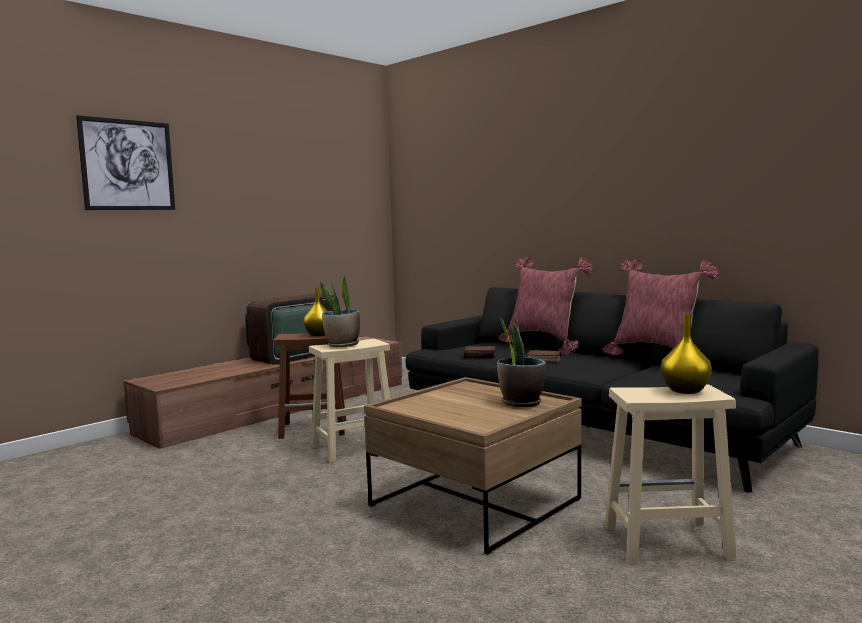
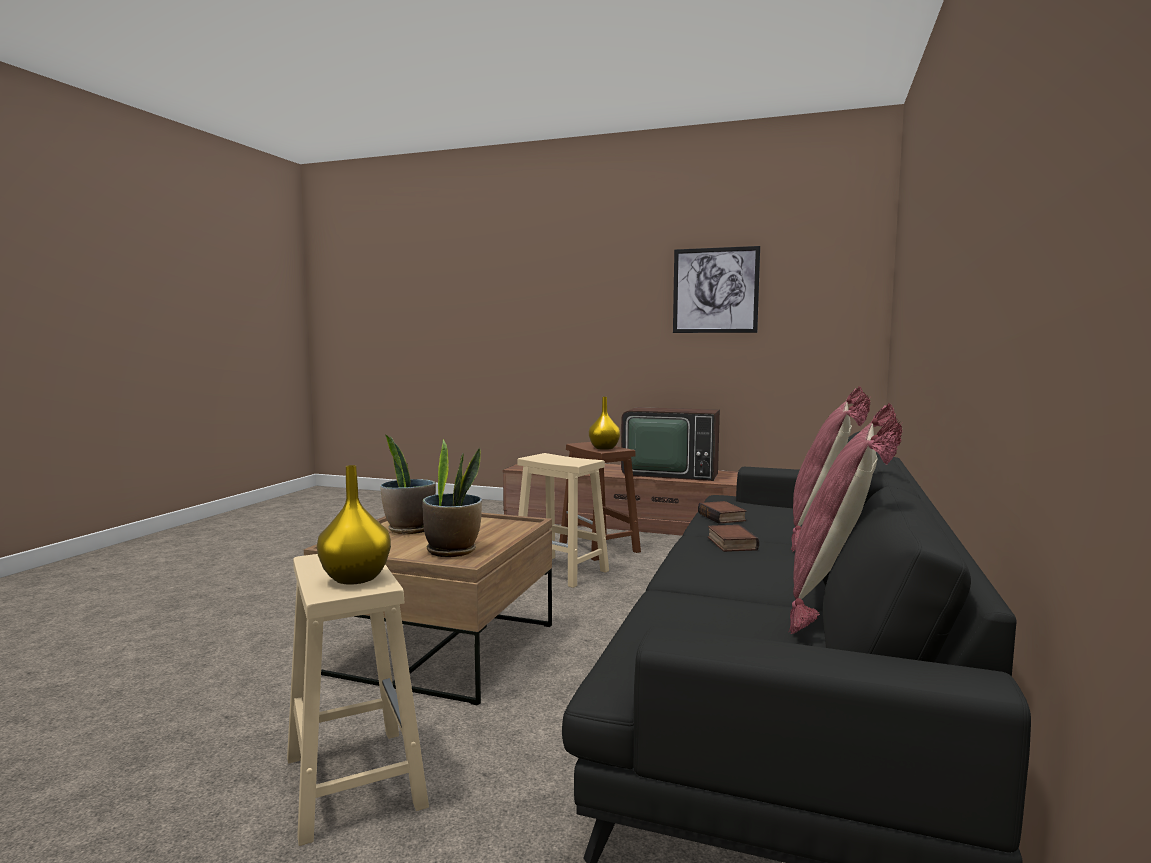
camera: 65 degrees right, 0 degrees up
(128, 165) = (550, 274): picture -> picture (715, 290)
(342, 345) = (555, 458): potted plant -> potted plant (409, 529)

